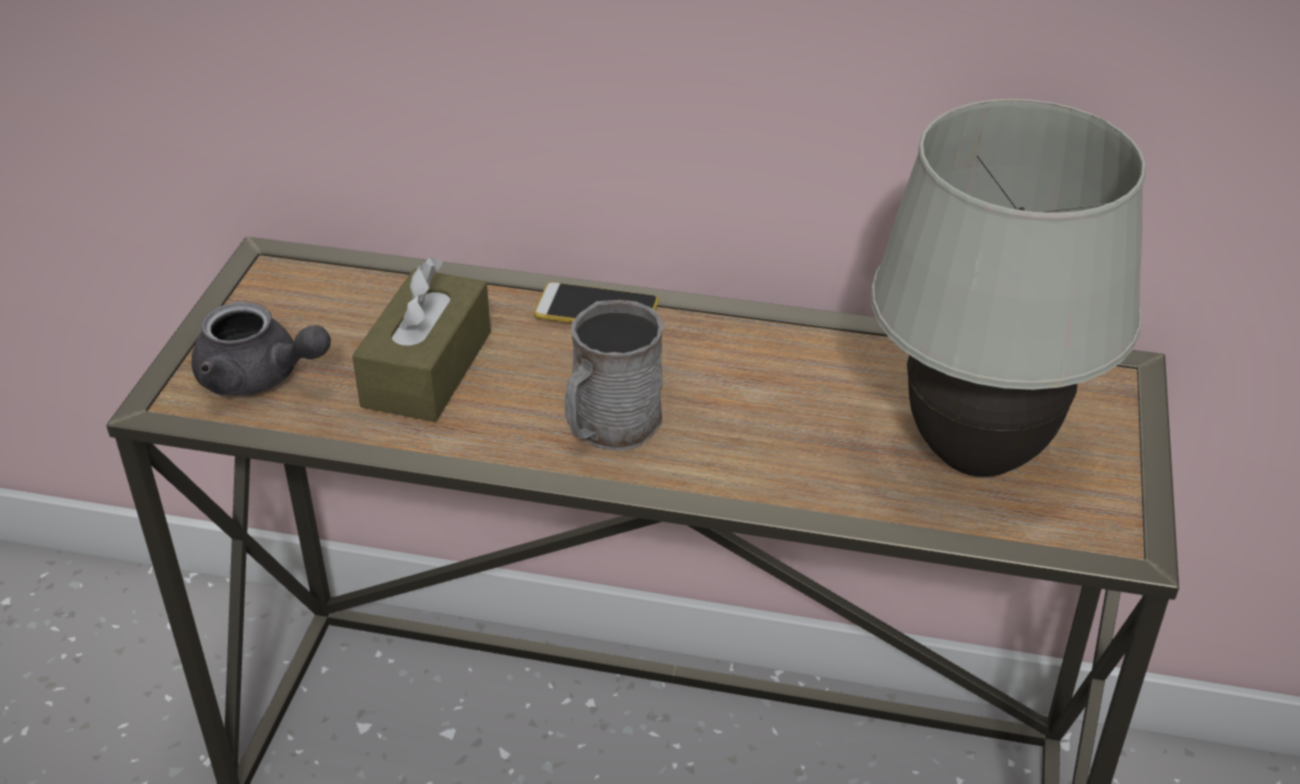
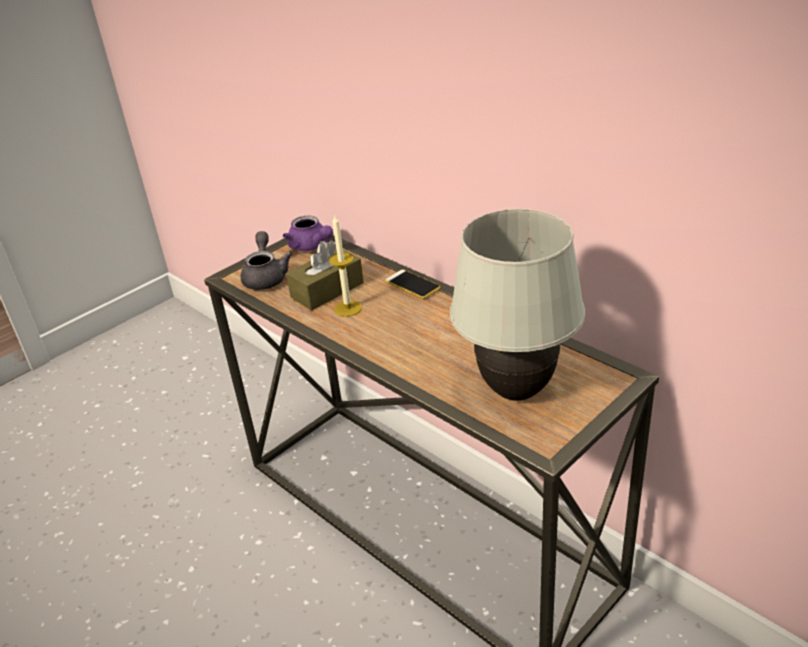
camera: 35 degrees right, 5 degrees down
(260, 377) = (266, 277): grey teapot -> grey teapot turned 150 degrees counterclockwise
(300, 284) = (311, 247): none -> purple teapot
(509, 394) = (348, 308): none -> candle
(609, 428) = (373, 332): grey mug -> none

